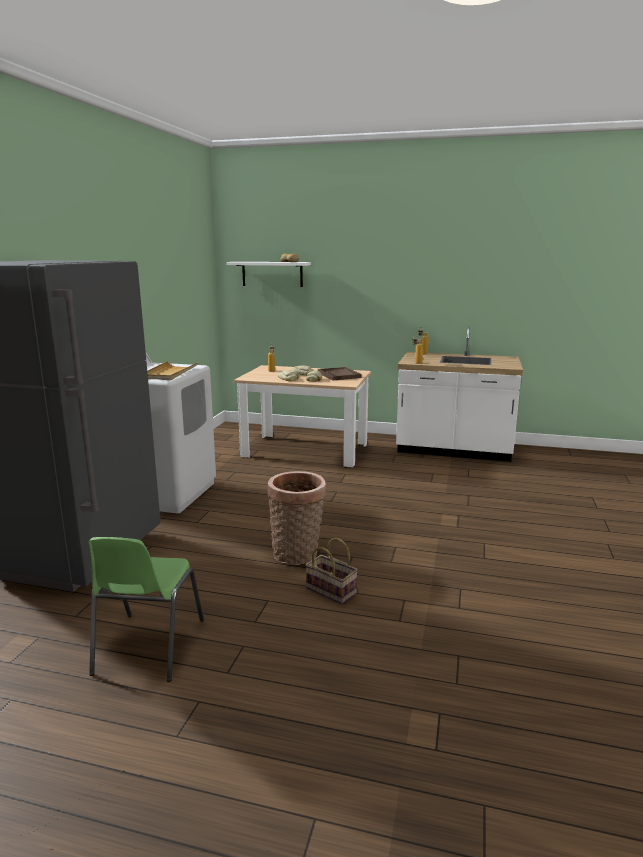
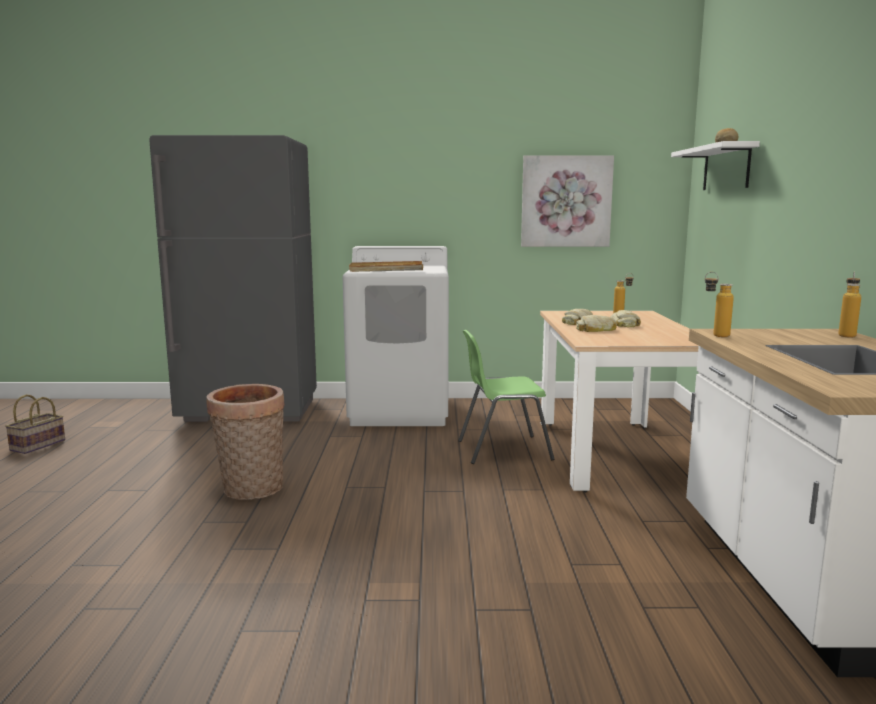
camera: 75 degrees right, 5 degrees down
(147, 647) = (84, 458): green chair -> green chair (502, 450)
(180, 299) = (566, 201): none -> picture
(332, 591) = (158, 519): basket -> basket (37, 446)
(339, 375) = (648, 336): brown tray -> none

